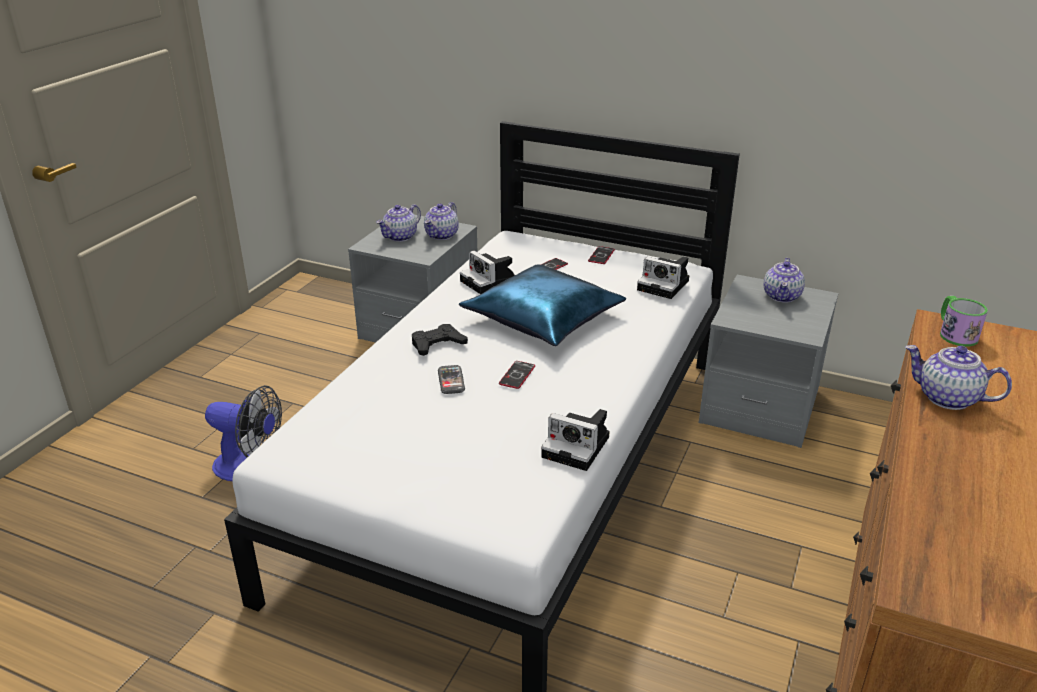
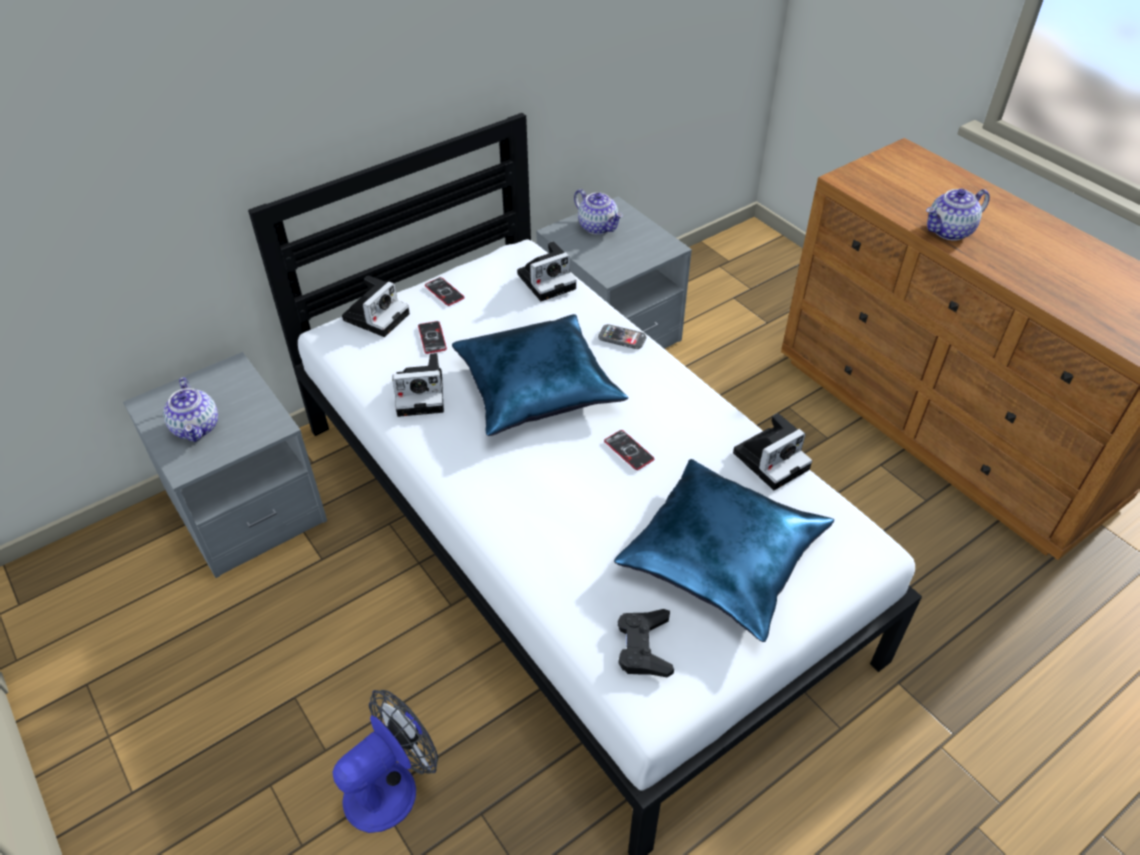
camera: 60 degrees left, 15 degrees up
(437, 344) = (522, 487): black game controller -> black game controller (644, 646)
(442, 235) = (235, 390): teapot -> none
(444, 451) = (722, 556): none -> blue pillow
(451, 381) = (602, 504): phone -> phone (622, 338)
(547, 243) = (377, 315): none -> camera
(954, 333) = (865, 181): mug -> none

